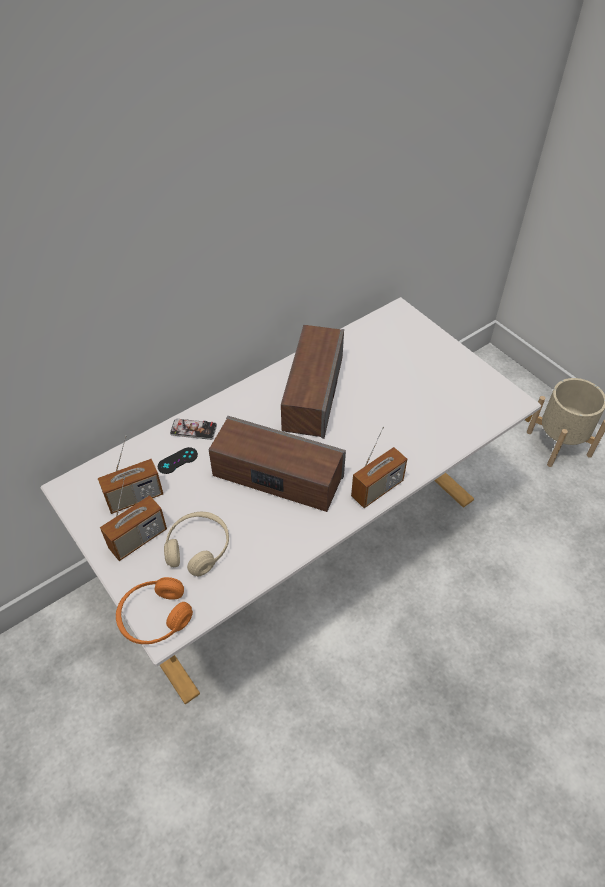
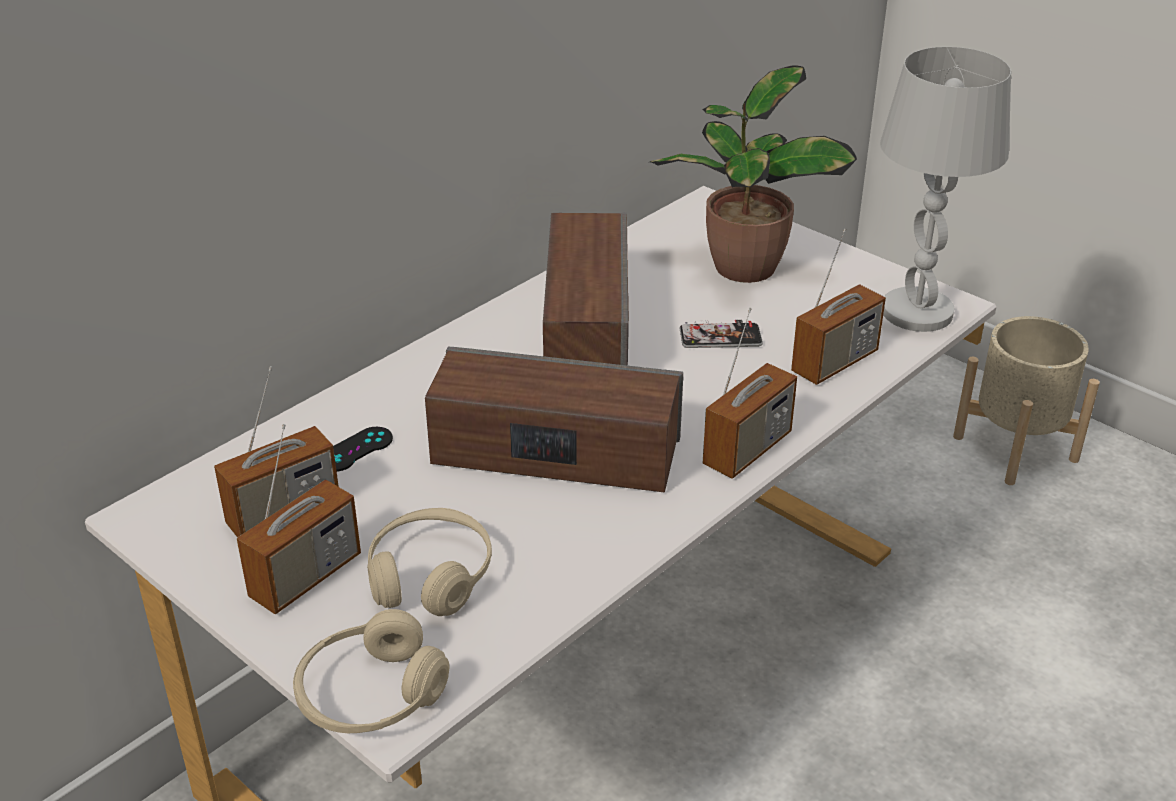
camera: 10 degrees left, 15 degrees down
(155, 617) = (371, 695): orange headphones -> beige headphones
(193, 429) = (375, 401): phone -> phone (720, 337)
(406, 361) = (742, 269): none -> potted plant
(439, 435) = (834, 362): none -> radio
(494, 405) = (916, 312): none -> white table lamp

